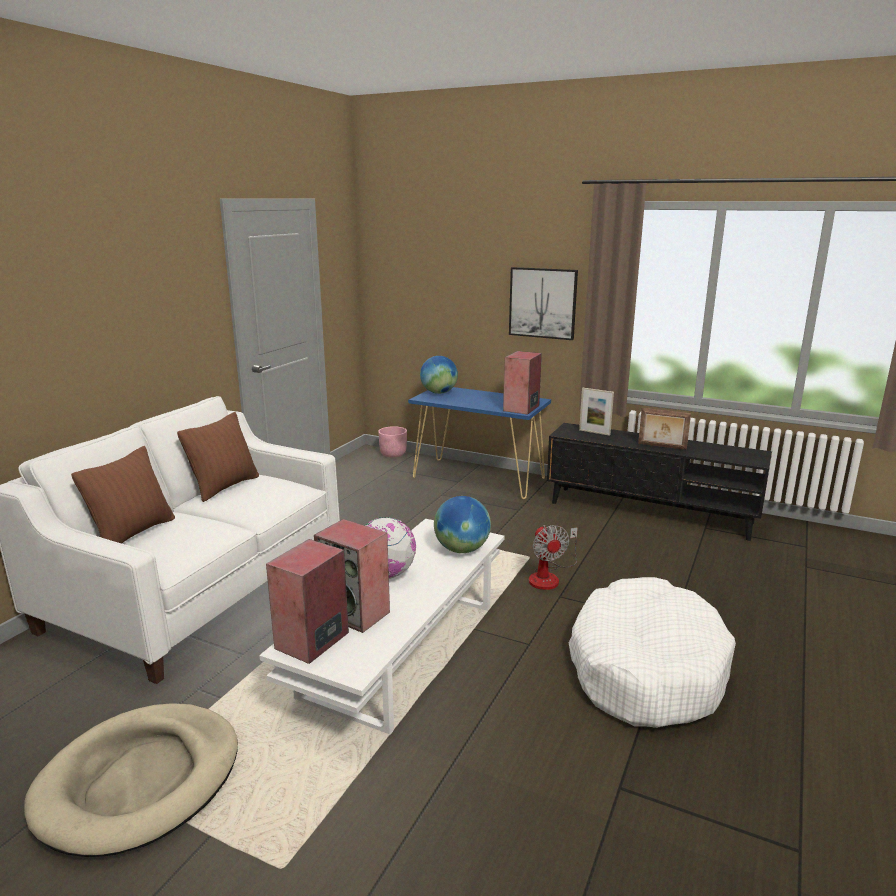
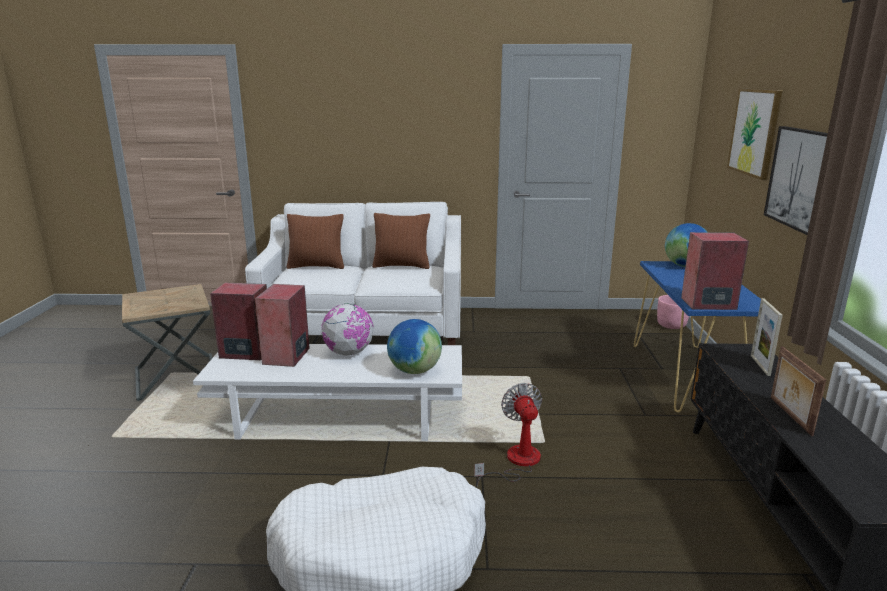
camera: 65 degrees right, 0 degrees up
(140, 781) = (177, 377): beige dog bed -> brown side table
(469, 273) = (755, 132): none -> picture
(549, 576) = (516, 462): fan -> fan turned 120 degrees clockwise

